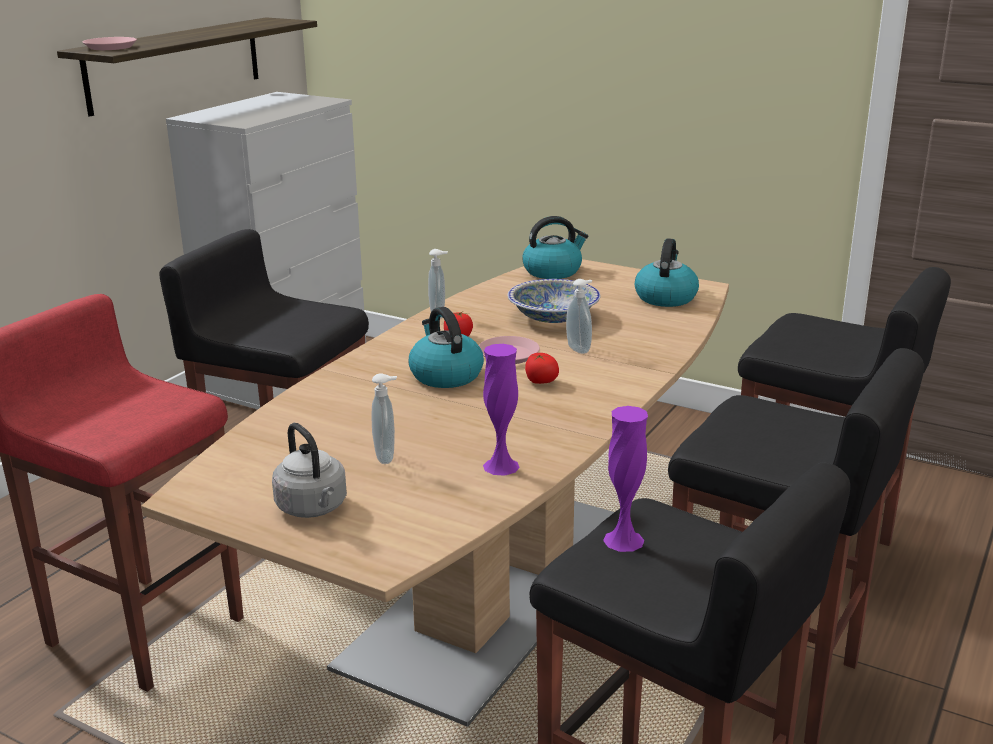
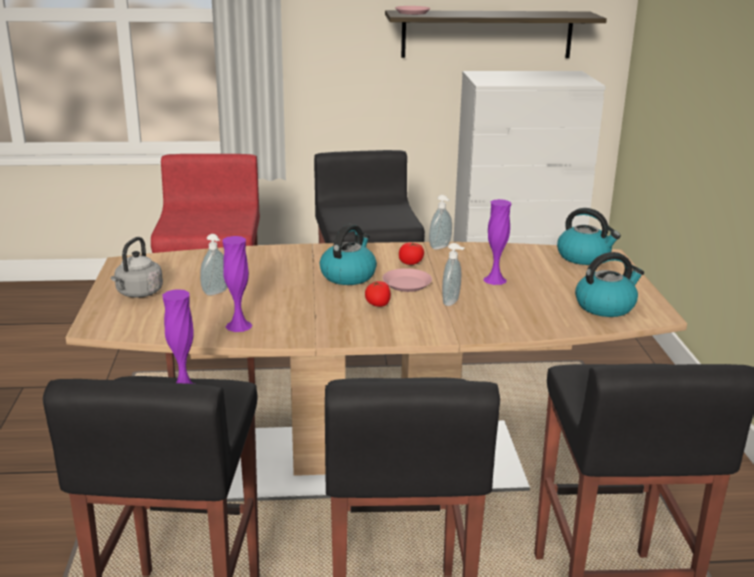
camera: 55 degrees right, 0 degrees up
(553, 317) = (495, 280): bowl -> purple vase

